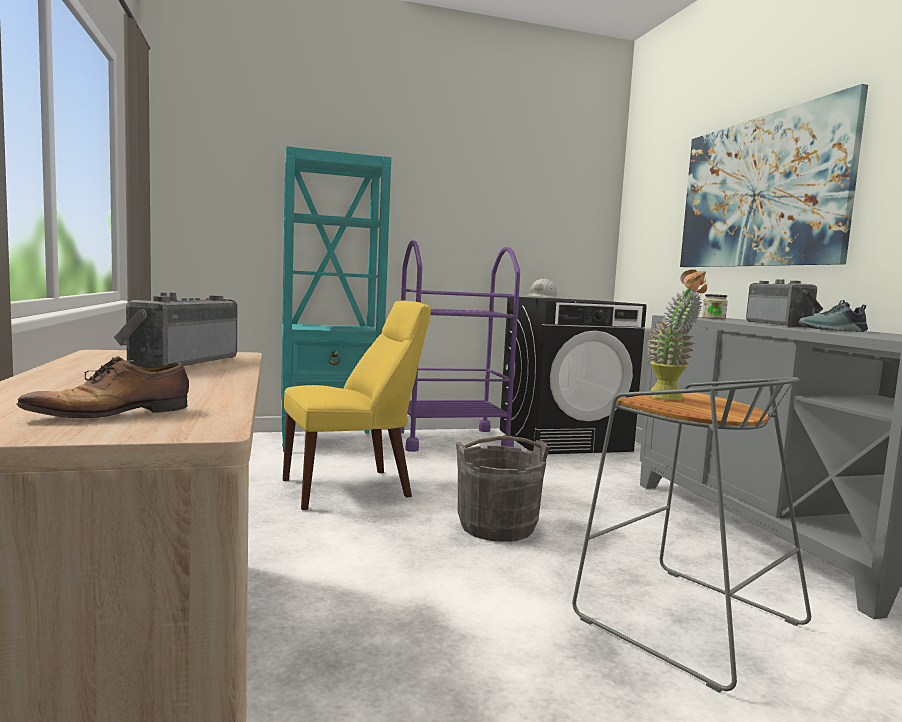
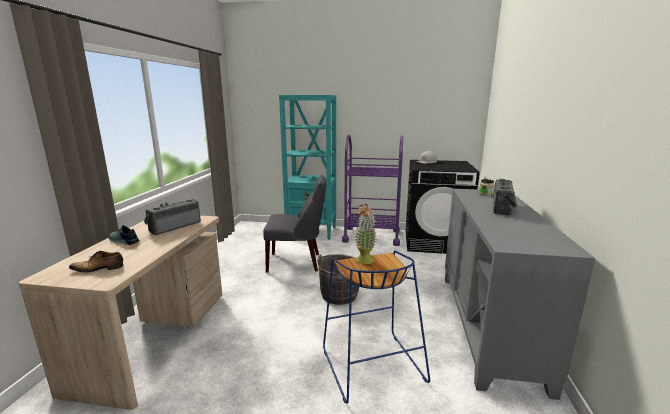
camera: 25 degrees right, 10 degrees up
(352, 488) = (297, 262): yellow chair -> grey chair
(684, 620) = (370, 365): grey stool -> blue stool
(760, 192) = (530, 113): picture -> none
(833, 330) = (511, 222): shoe -> shoe (123, 241)

